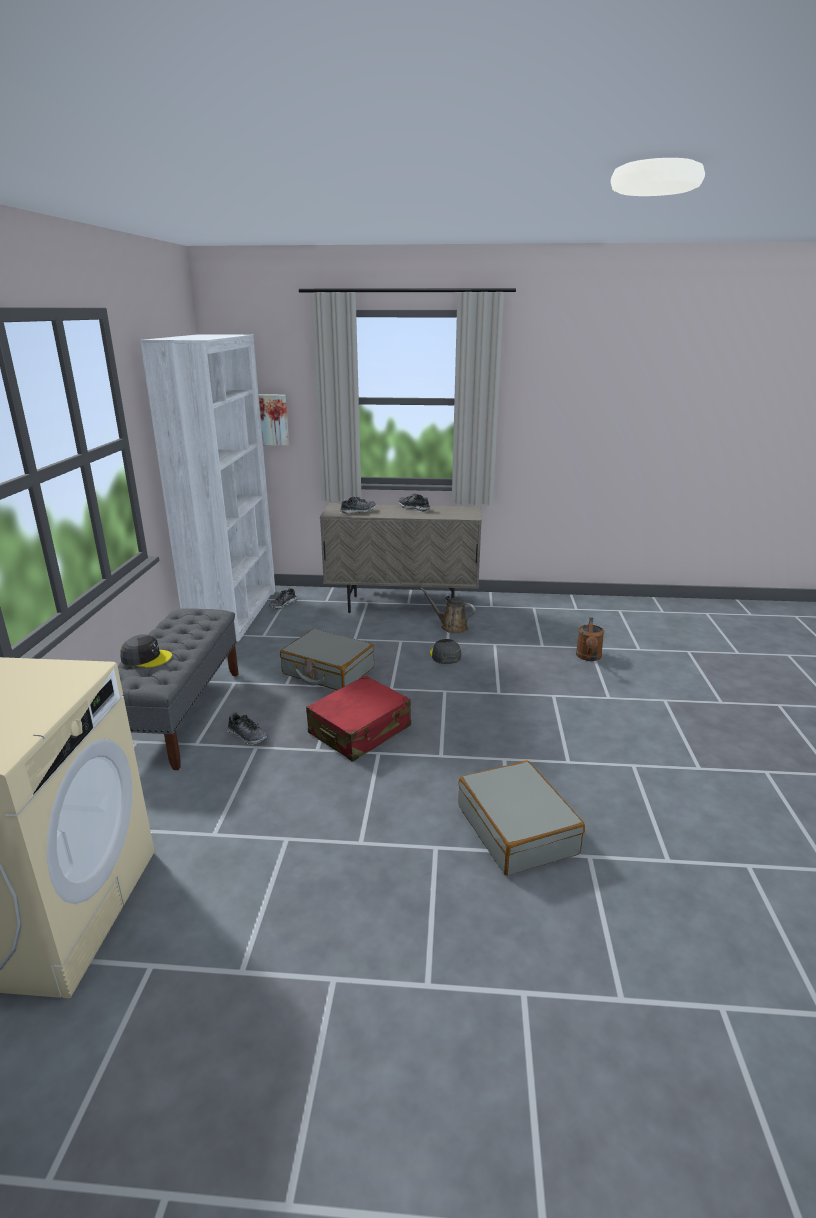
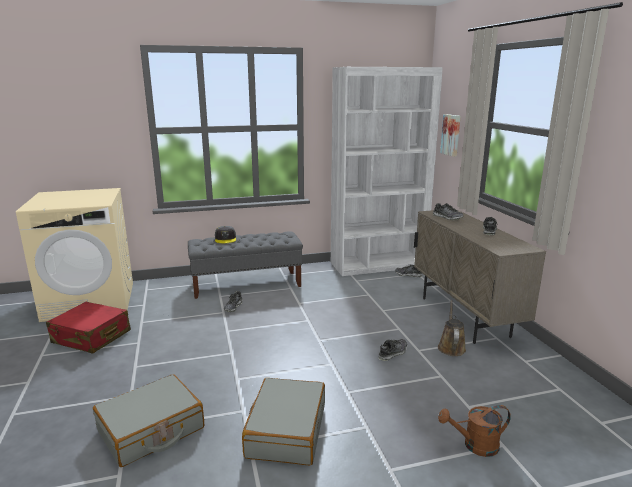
camera: 70 degrees right, 5 degrees down
(328, 671) = (326, 312): grey suitcase -> grey suitcase (286, 431)
(360, 730) = (255, 340): red suitcase -> red suitcase (91, 337)
(445, 655) = (392, 353): grey cap -> shoe

